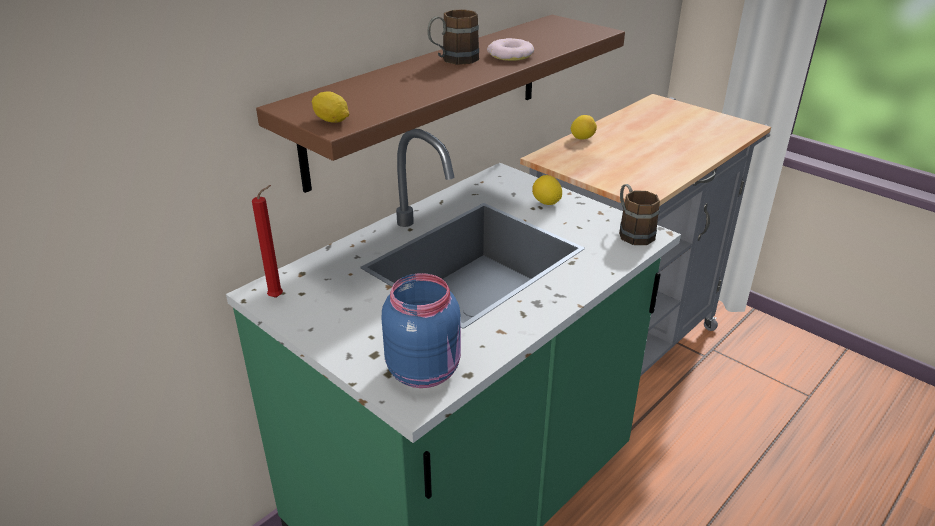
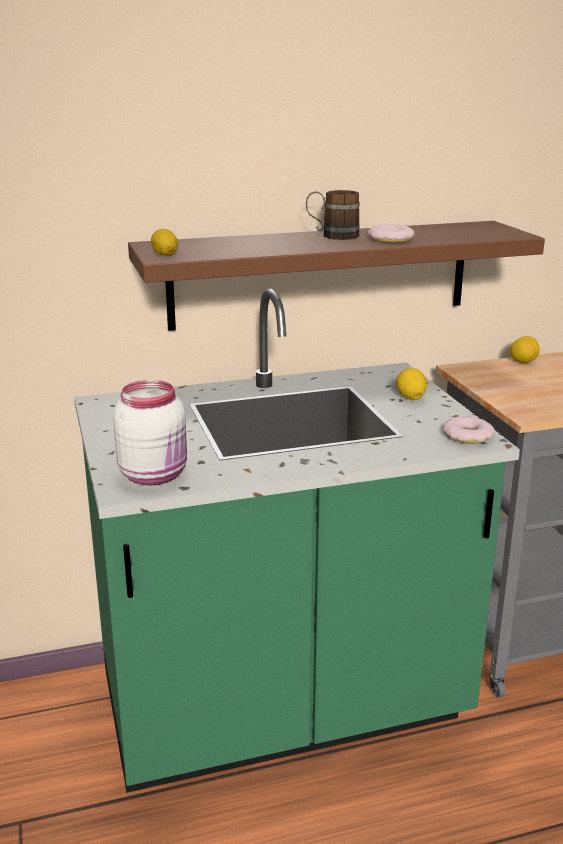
camera: 30 degrees right, 10 degrees down
(278, 297) = (107, 407): red candle -> none
(425, 369) = (155, 475): blue jar -> white jar
(632, 231) = (468, 435): brown mug -> donut

